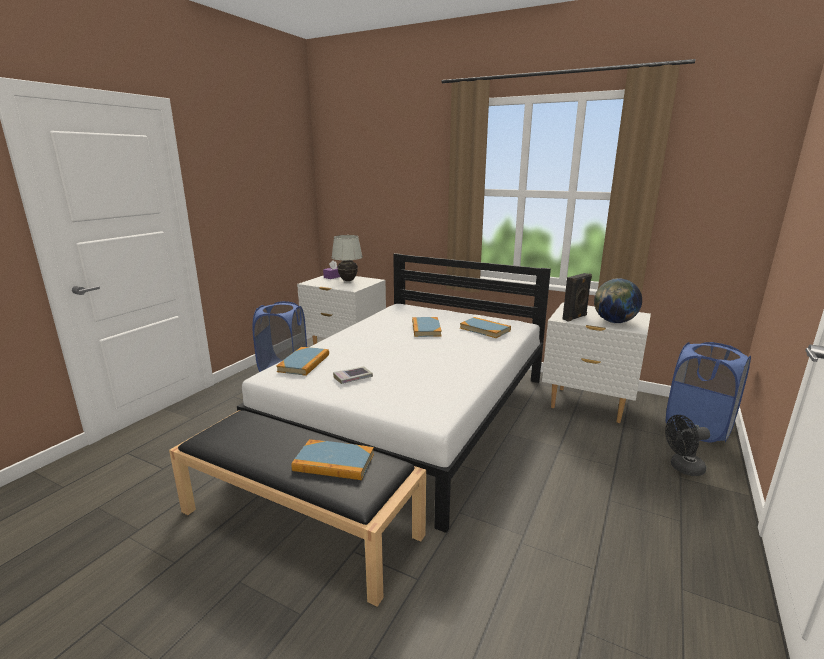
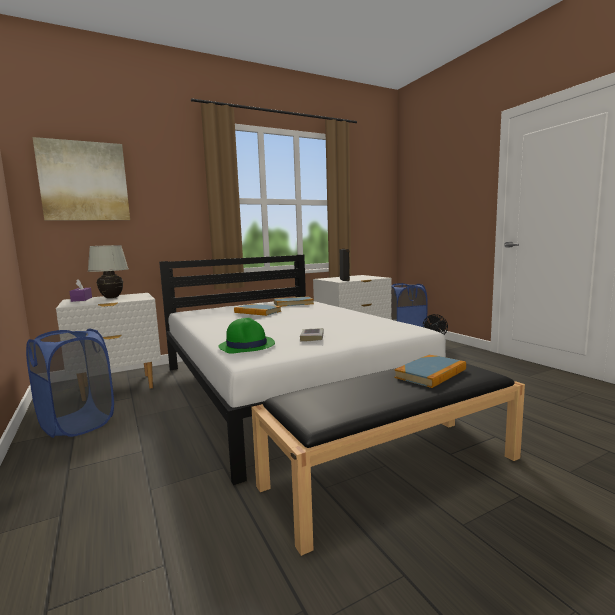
camera: 55 degrees left, 10 degrees down
(304, 363) = (247, 345): book -> green hat
(358, 174) = (84, 181): none -> picture
(614, 322) = (364, 278): globe -> none

